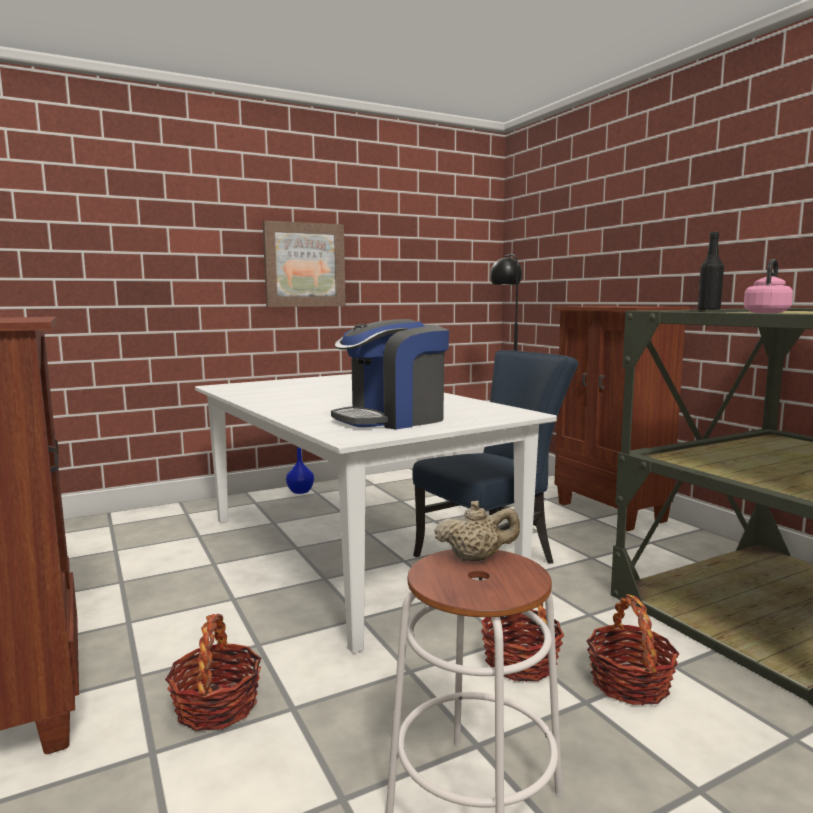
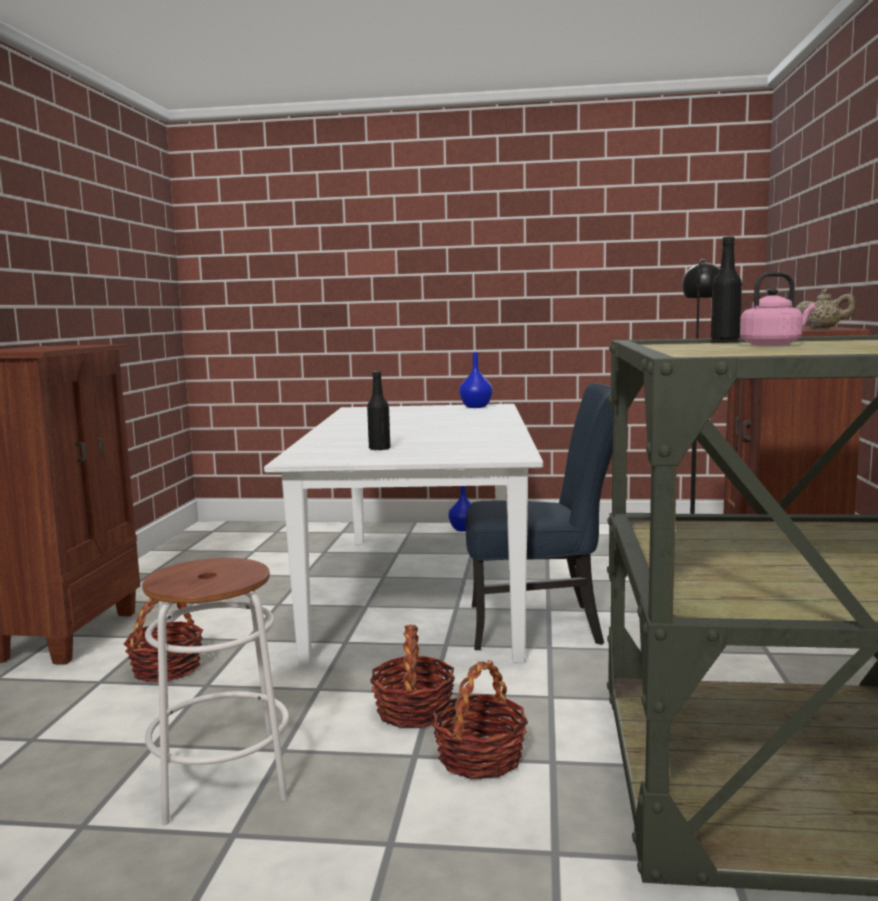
camera: 35 degrees right, 0 degrees up
(304, 265) = (483, 281): picture -> none
(332, 378) = (476, 407): none -> blue vase
(392, 419) = (379, 449): coffee machine -> black bottle
(476, 558) = (234, 566): beige teapot -> beige teapot (823, 328)

